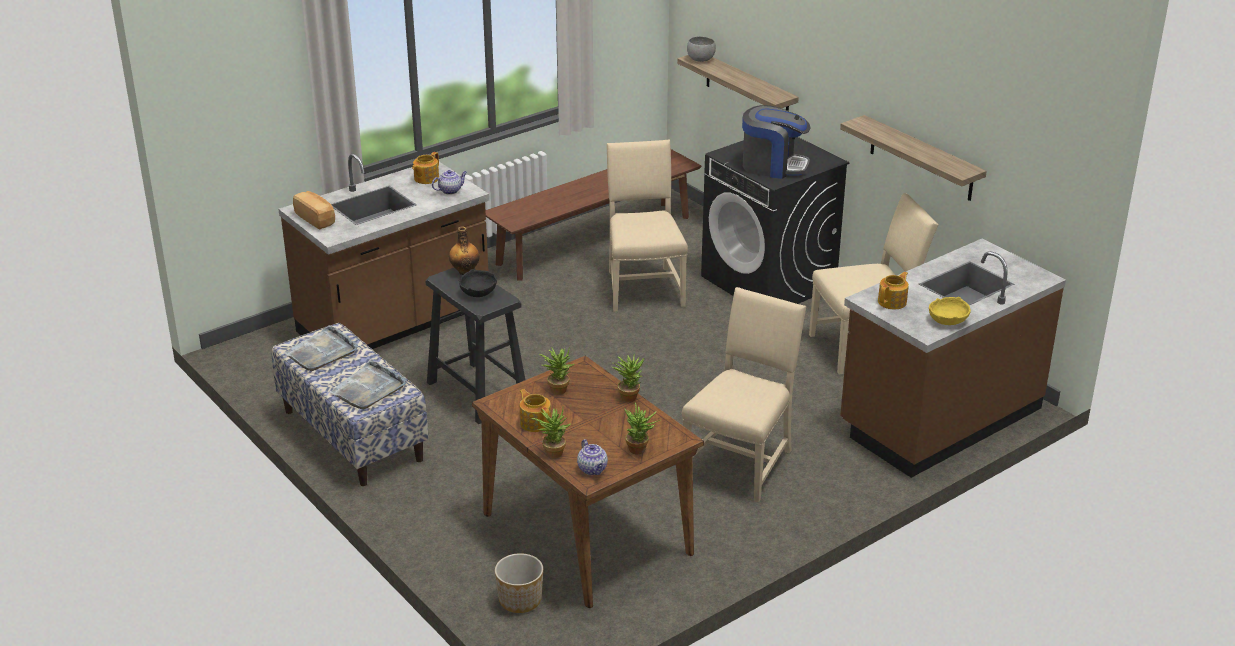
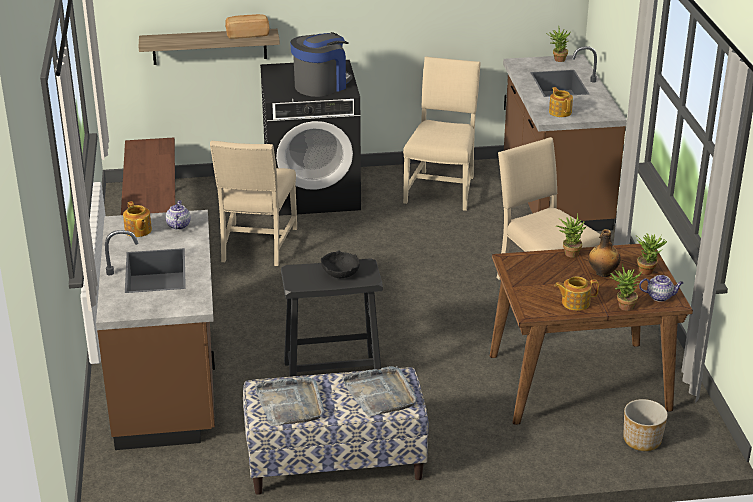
camera: 60 degrees left, 0 degrees up
(316, 219) = (146, 306): bread -> bread (247, 34)
(465, 271) = (297, 269): bottle -> bottle (602, 273)
(557, 388) = (532, 279): potted plant -> potted plant (557, 59)
(643, 287) = (256, 246): beige chair -> beige chair turned 105 degrees counterclockwise
(700, 60) = (156, 40): grey bowl -> none
(921, 159) = (425, 25): shelf -> none
(947, 320) = (601, 103): yellow bowl -> none

